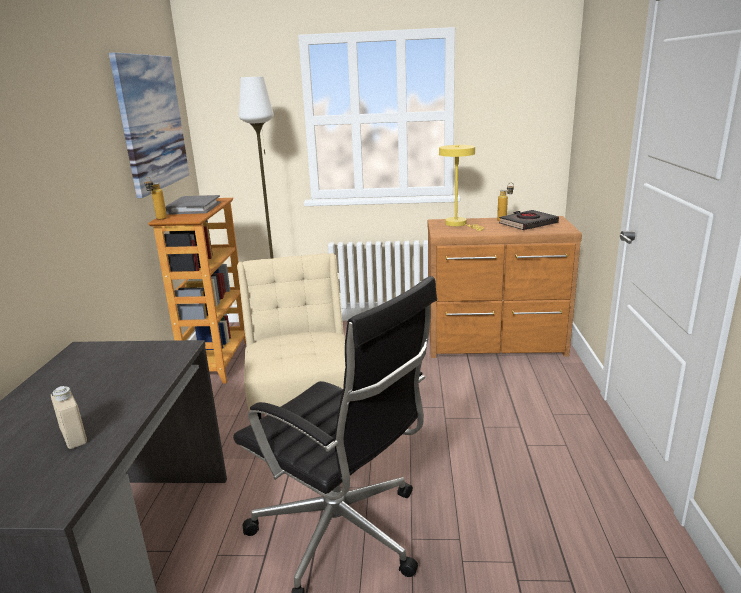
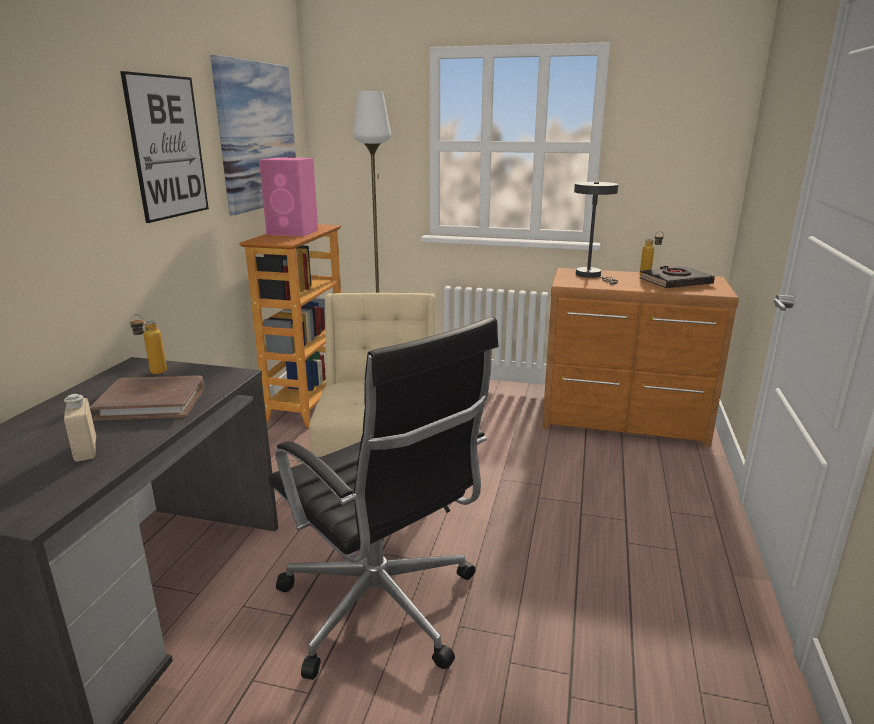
camera: 10 degrees right, 0 degrees up
(83, 142) = (168, 147): none -> picture
(116, 383) = (152, 402): none -> brown book
(159, 219) = (251, 240): bottle -> bottle (153, 374)
(193, 208) = (294, 232): grey book -> pink speaker
(459, 224) = (591, 275): yellow table lamp -> grey table lamp

